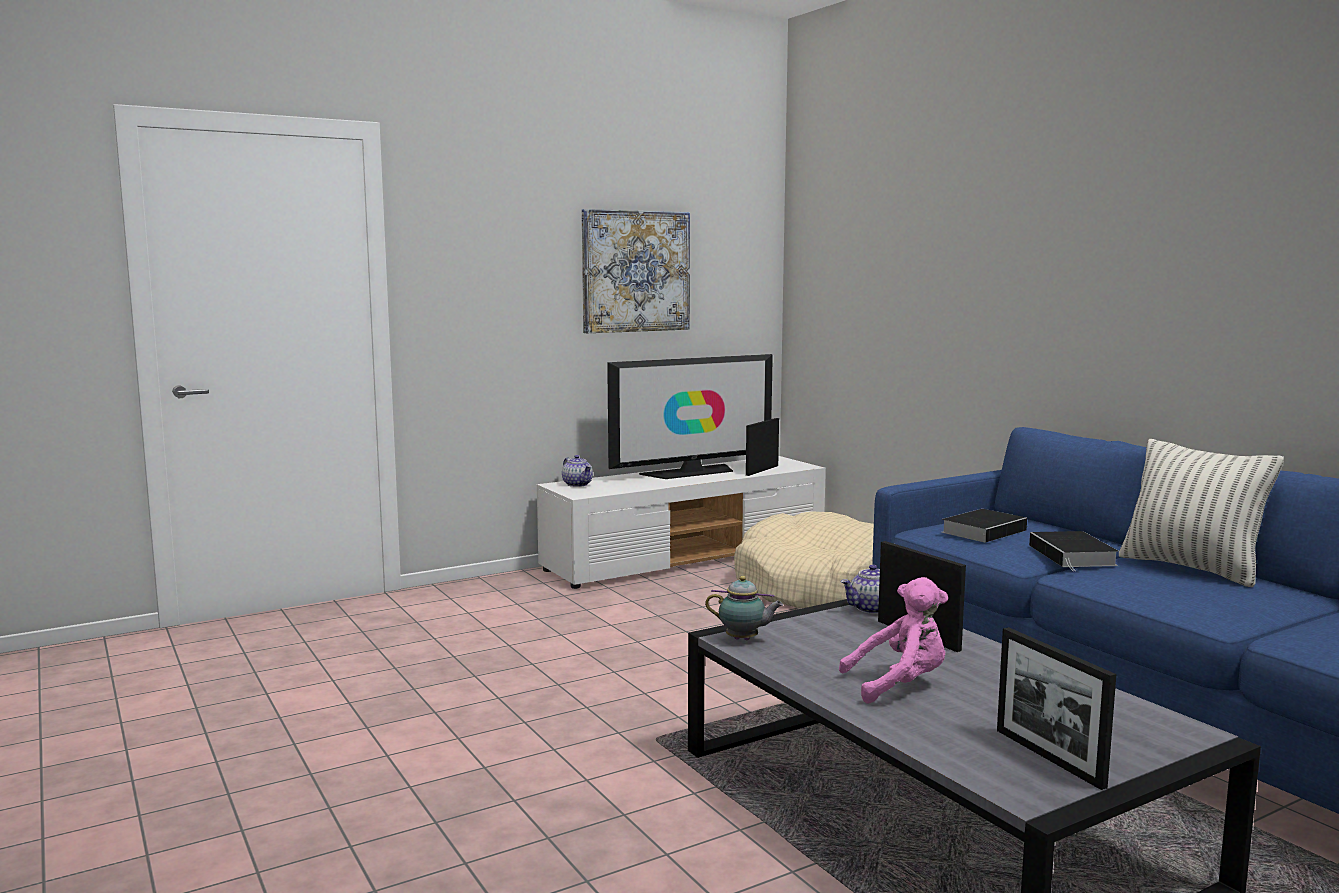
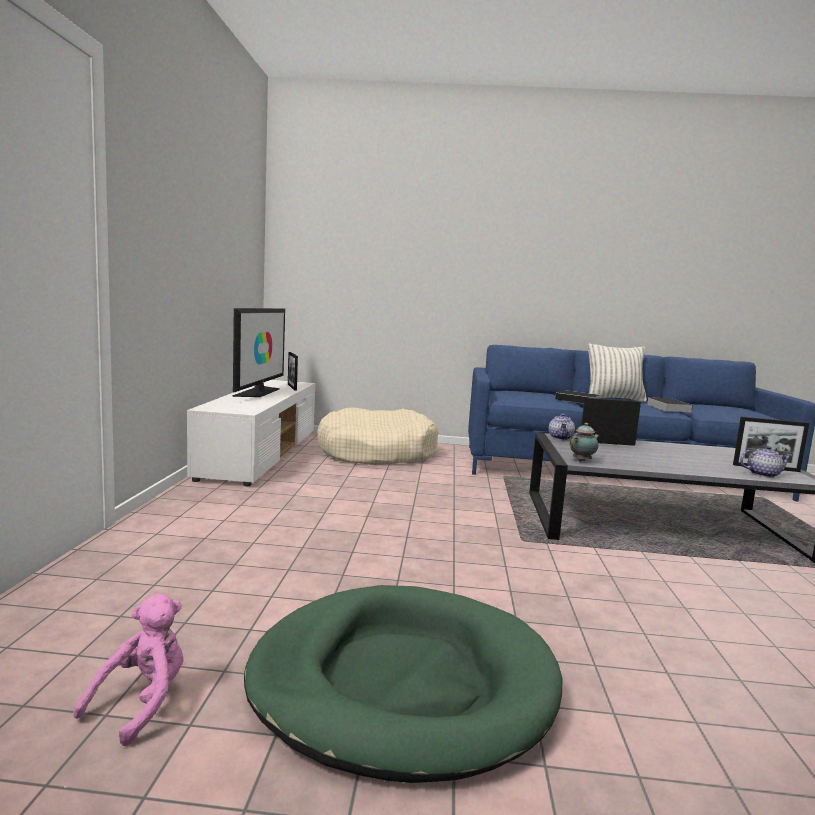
camera: 55 degrees left, 0 degrees up
(231, 768) = (402, 683): none -> green dog bed
(578, 484) = (218, 406): teapot -> teapot (763, 474)
(635, 271) = (220, 239): picture -> none
(899, 685) = (671, 460): pink plush toy -> pink plush toy (142, 702)
(984, 531) = (523, 396): book -> book (667, 407)

